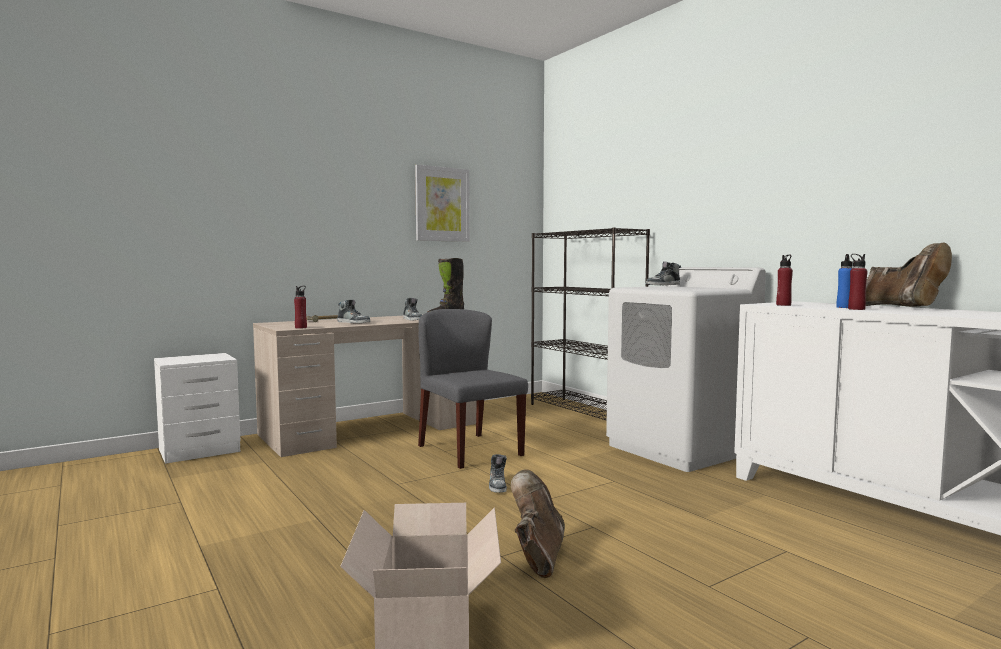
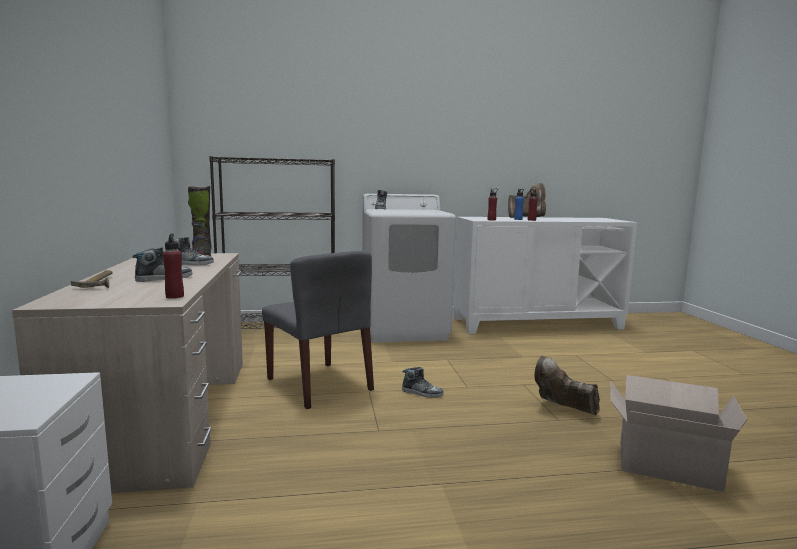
camera: 65 degrees left, 5 degrees up
(442, 204) = (127, 113): picture -> none
(469, 450) = (319, 384): grey chair -> grey chair turned 120 degrees counterclockwise

